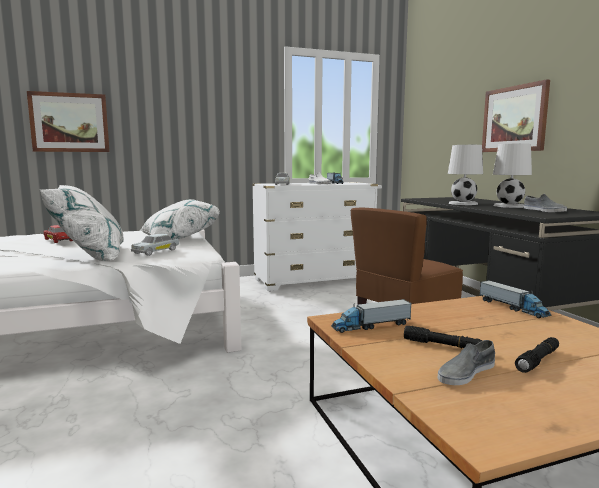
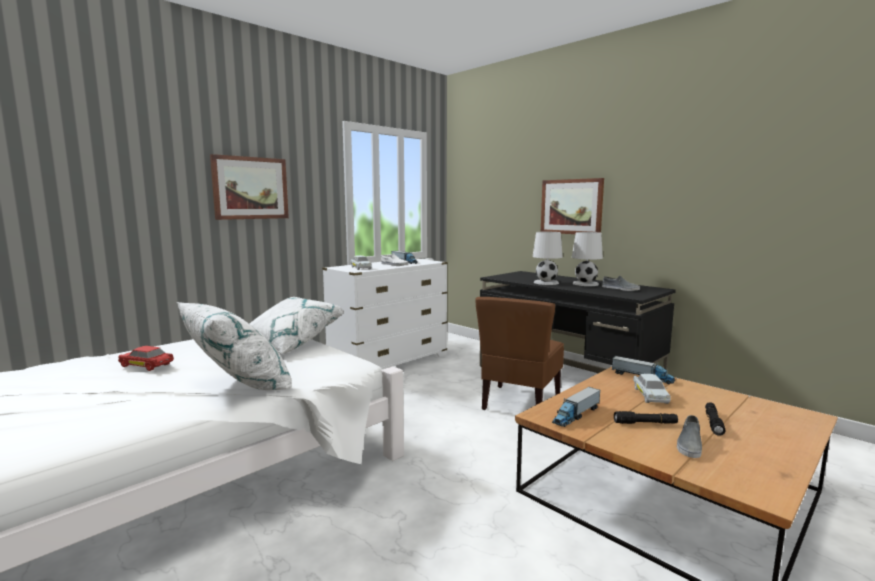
camera: 25 degrees left, 0 degrees up
(70, 122) = (101, 207): picture -> picture (250, 188)
(156, 251) = (303, 367): white toy car -> white toy car (650, 395)

